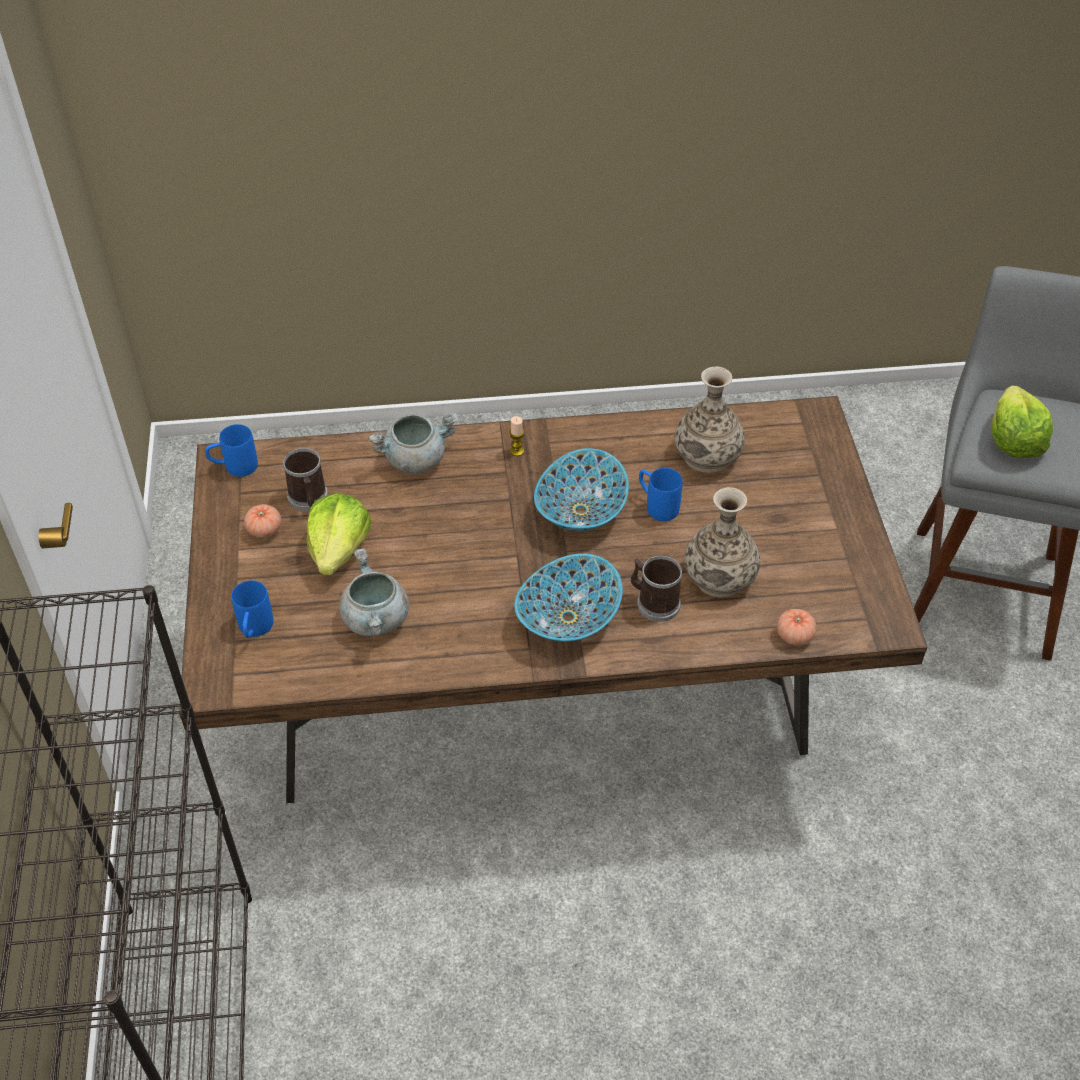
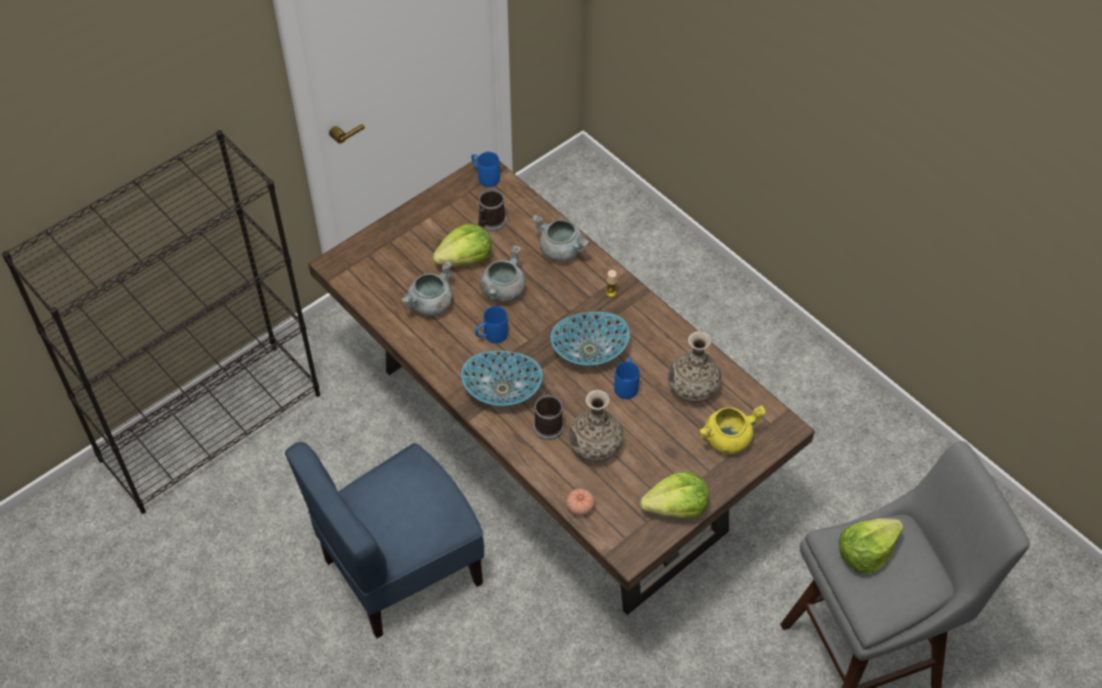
camera: 55 degrees right, 5 degrees up
(254, 630) = (382, 258): blue mug -> blue mug (491, 336)
(264, 530) = (452, 218): tomato -> none
(422, 541) = (503, 291): none -> grey cooking pot
(585, 950) = (401, 570): none -> blue chair
(796, 464) = (727, 439): none -> yellow cooking pot
(856, 552) = (677, 507): none -> lettuce

